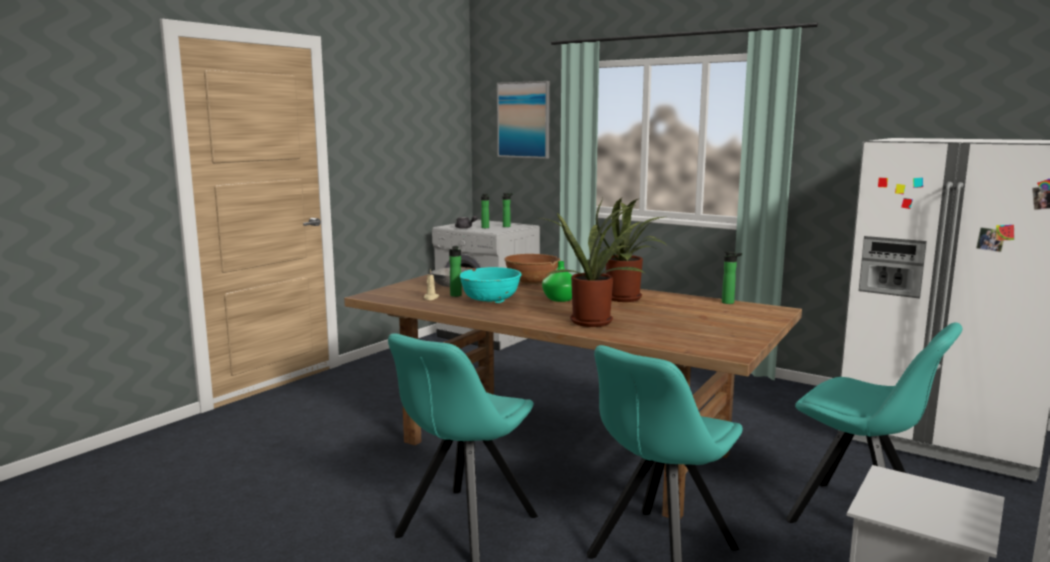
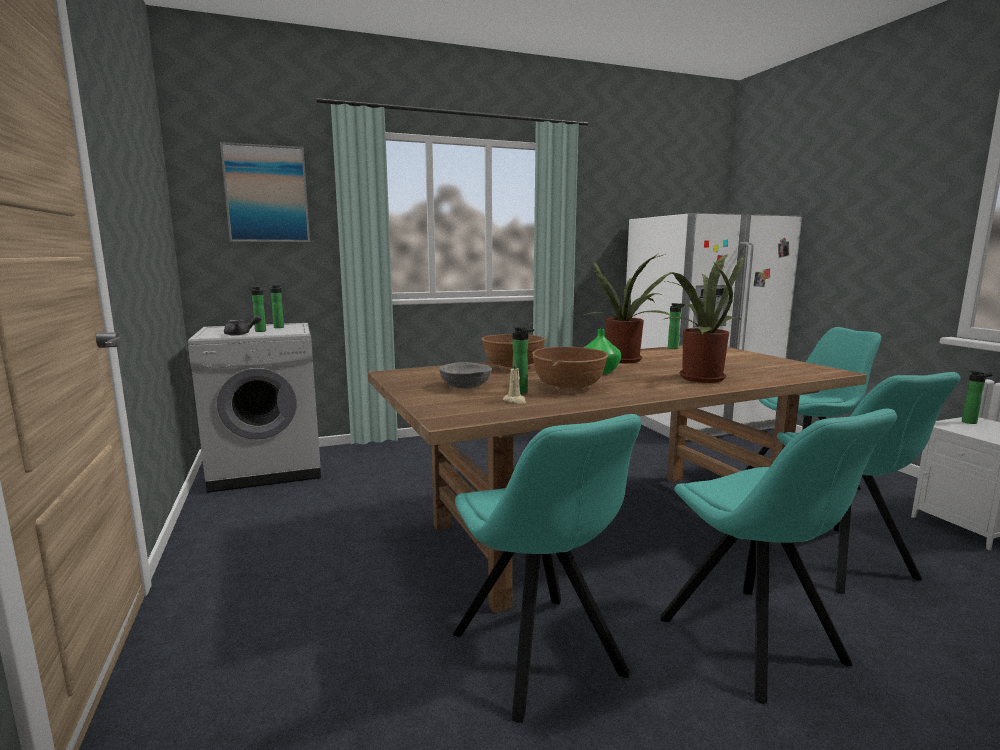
camera: 55 degrees left, 0 degrees up
(377, 464) = (539, 654): none -> turquoise chair
(490, 301) = (569, 387): turquoise bowl -> brown bowl
(947, 493) = (971, 422): none -> bottle

